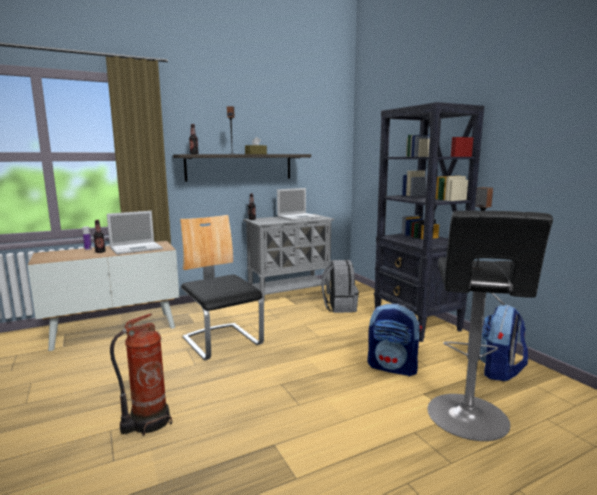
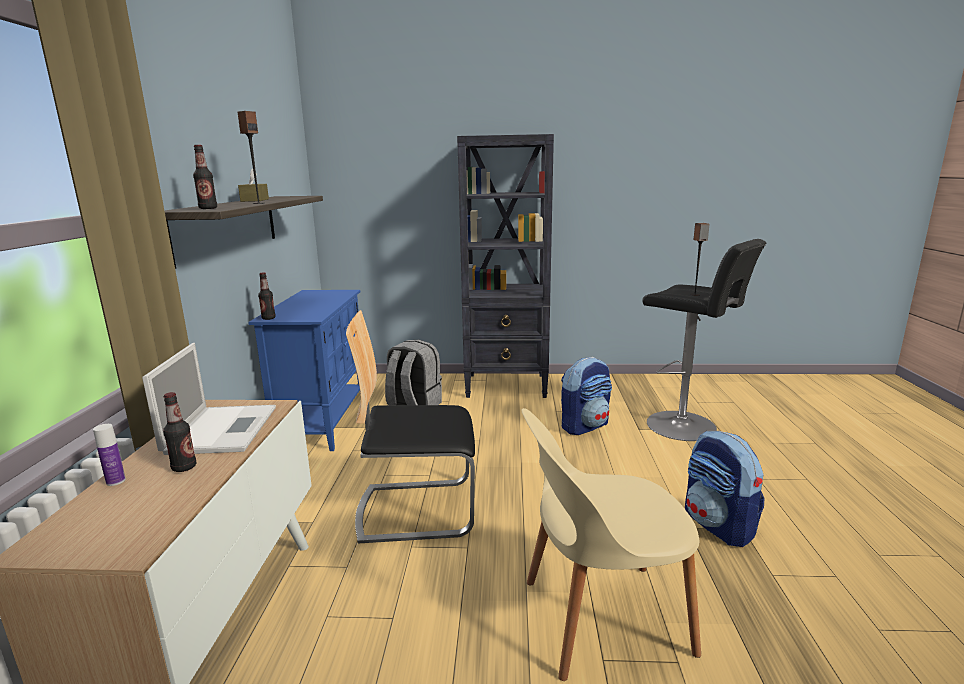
camera: 60 degrees left, 5 degrees up
(147, 422) = (600, 617): fire extinguisher -> beige chair
(290, 294) = (324, 421): grey cabinet -> blue cabinet
(299, 217) = (313, 298): laptop -> none
(499, 371) = (624, 389): backpack -> backpack (718, 525)

